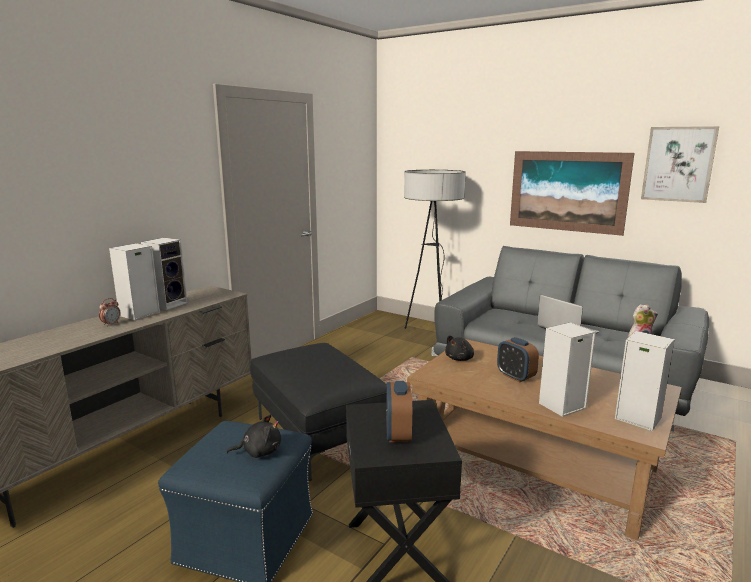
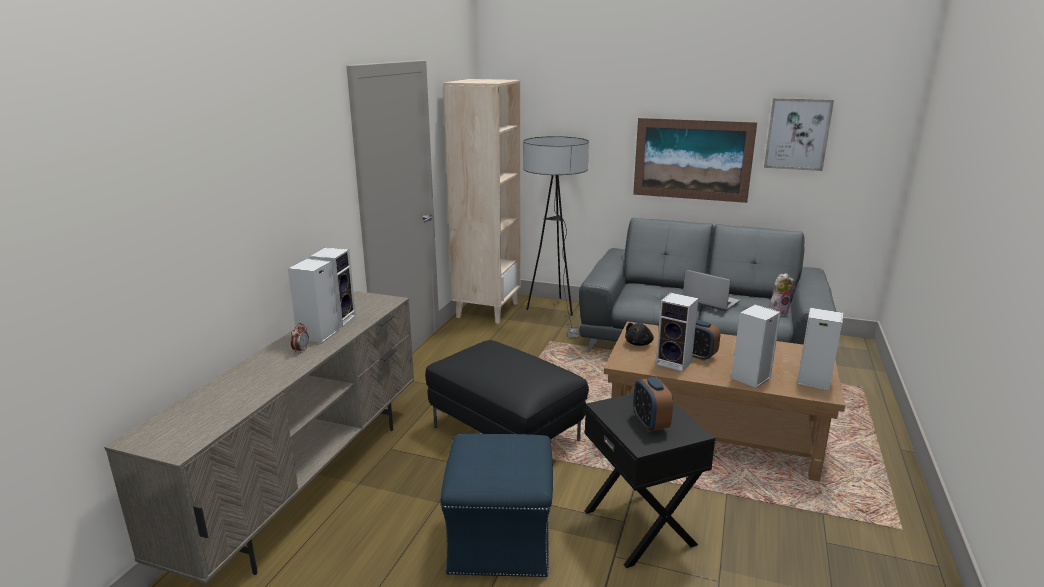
camera: 15 degrees left, 5 degrees up
(259, 451) = (519, 457): black plush toy -> none
(371, 326) = (487, 310): none -> beige bookcase
(486, 381) = (675, 363): none -> speaker

